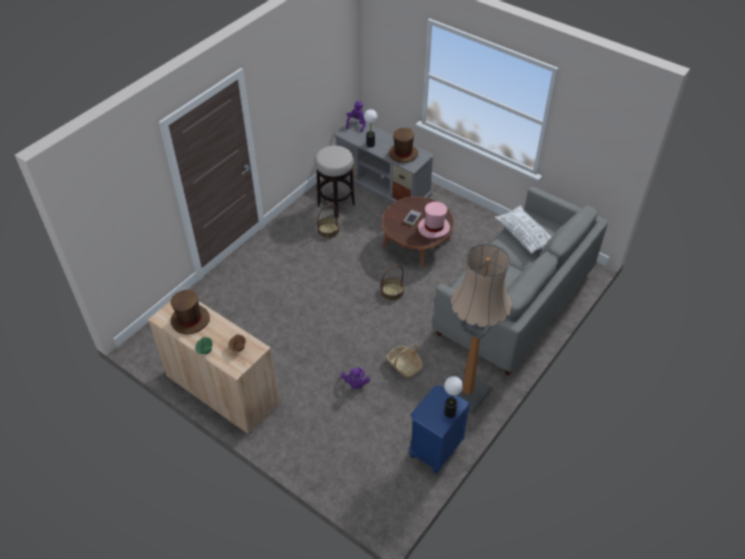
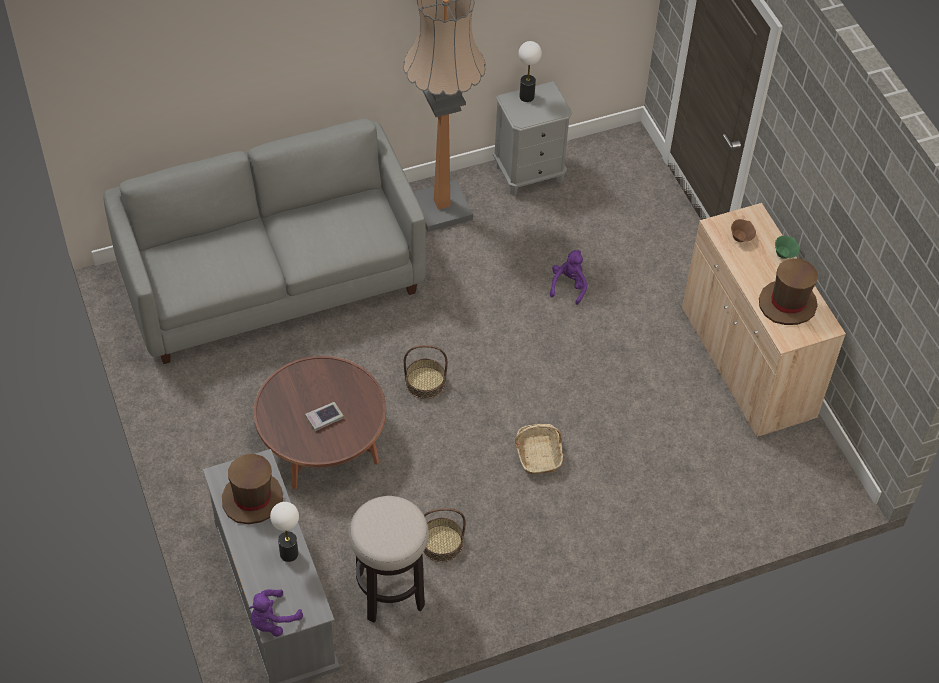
camera: 150 degrees left, 5 degrees up
(404, 365) = (490, 276): basket -> basket (538, 454)
(434, 228) = (308, 382): pink hat -> none
(435, 450) = (529, 173): blue nightstand -> grey nightstand
(524, 234) = (212, 267): white pillow -> none

